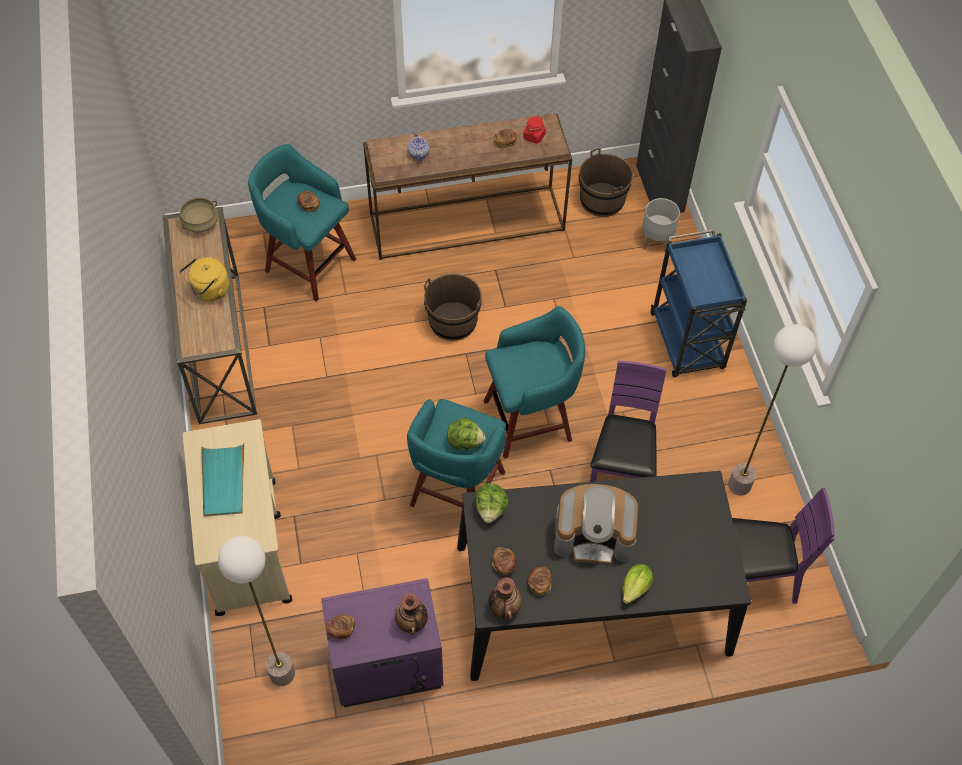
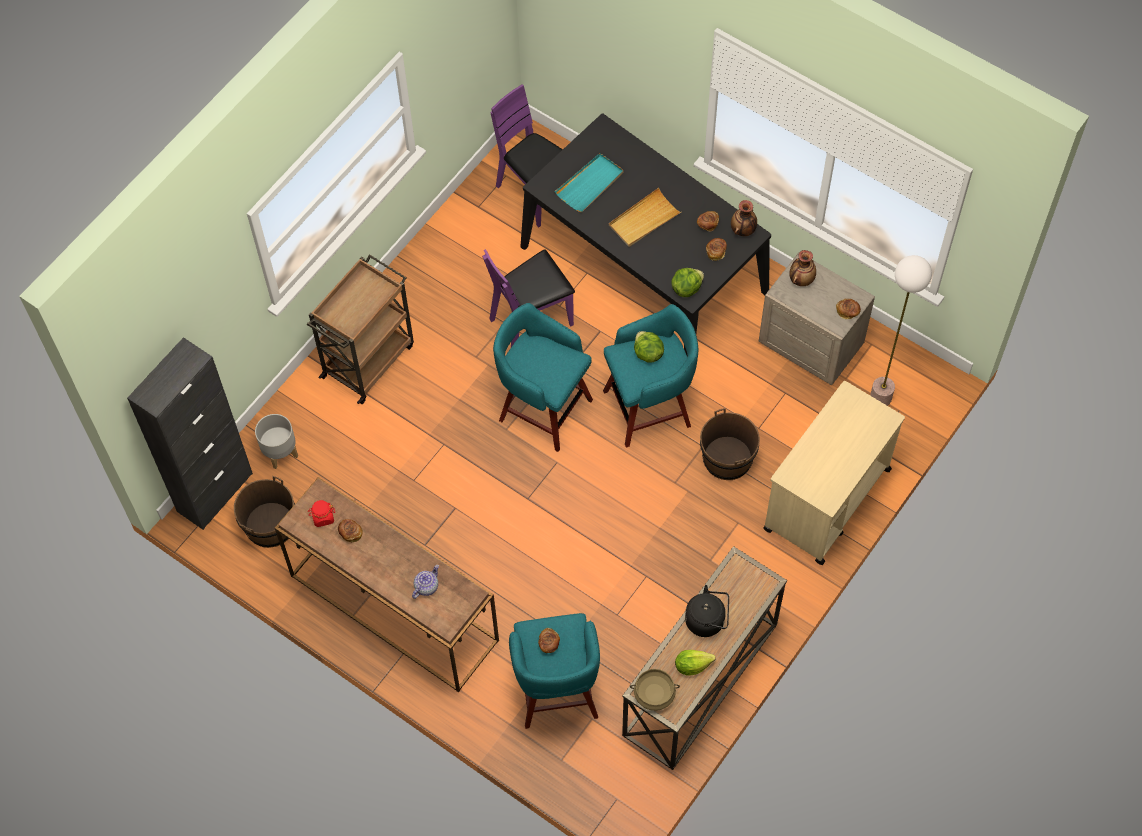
camera: 130 degrees left, 5 degrees up
(209, 291) = (707, 620): yellow kettle -> black kettle
(223, 482) = (837, 455): turquoise tray -> turquoise tray (590, 184)
(387, 666) = (811, 344): purple nightstand -> beige nightstand
(453, 321) = (507, 532): brown bucket -> brown bucket (727, 459)
(594, 535) = (644, 220): coffee machine -> beige tray
(635, 588) = (656, 174): lettuce -> lettuce (692, 665)
(687, 343) = (369, 359): blue cart -> brown cart
(740, 485) = (467, 246): floor lamp -> none

